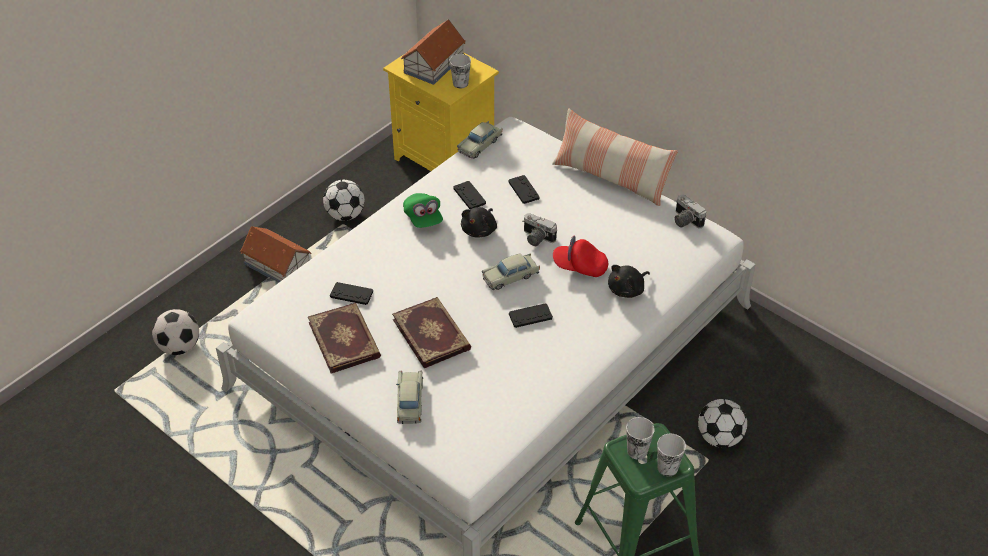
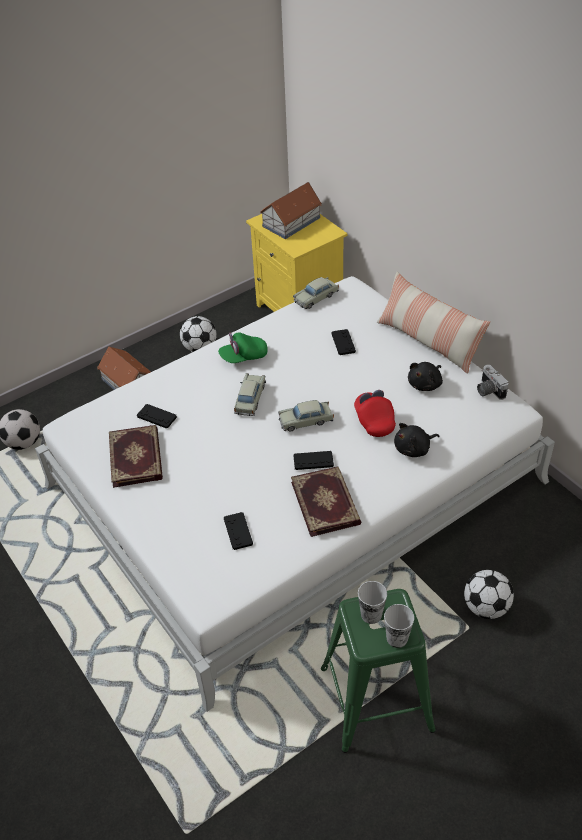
camera: 15 degrees right, 0 degrees up
(409, 401) = (175, 526): beige toy car -> beige toy car (250, 399)
(423, 218) = (243, 357): green cap -> green cap turned 75 degrees clockwise
(432, 334) = (216, 464): book -> book (326, 503)
(460, 83) = (309, 240): cup -> none
(469, 196) = (292, 342): black game controller -> black game controller (238, 531)
(480, 230) = (291, 374): black plush toy -> black plush toy (425, 384)
(536, 238) = (341, 388): camera -> none
(580, 267) = (374, 420): red cap -> red cap turned 45 degrees clockwise

